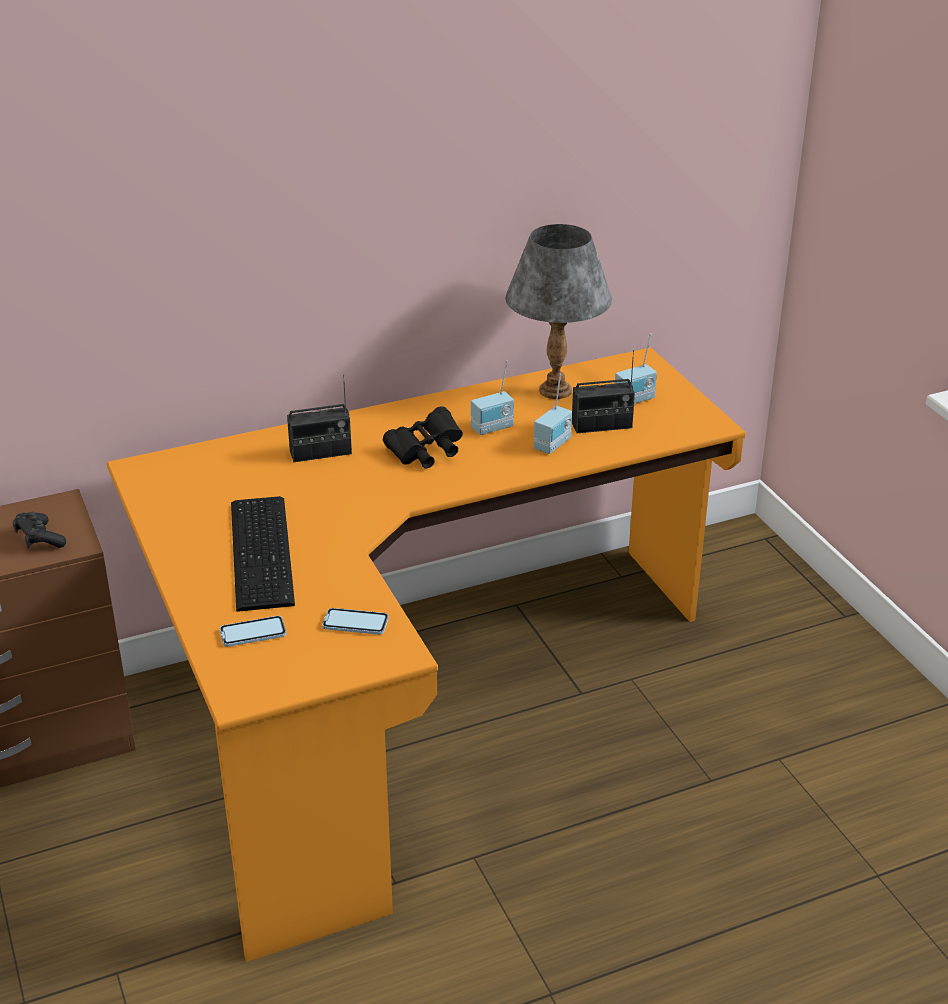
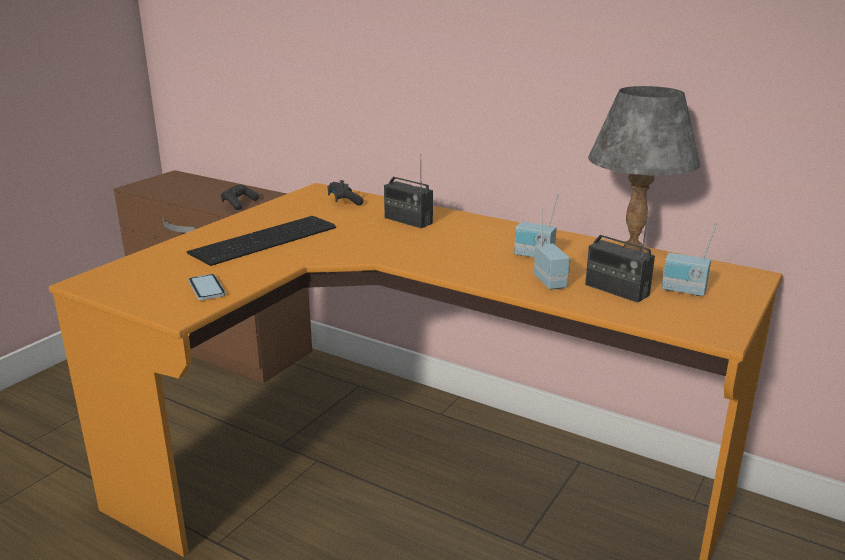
camera: 55 degrees right, 10 degrees down
(206, 466) = (344, 201): none -> black game controller
(253, 633) = (165, 264): phone -> none
(426, 453) = (461, 246): black binoculars -> none
(553, 445) = (551, 282): radio -> radio turned 105 degrees counterclockwise

